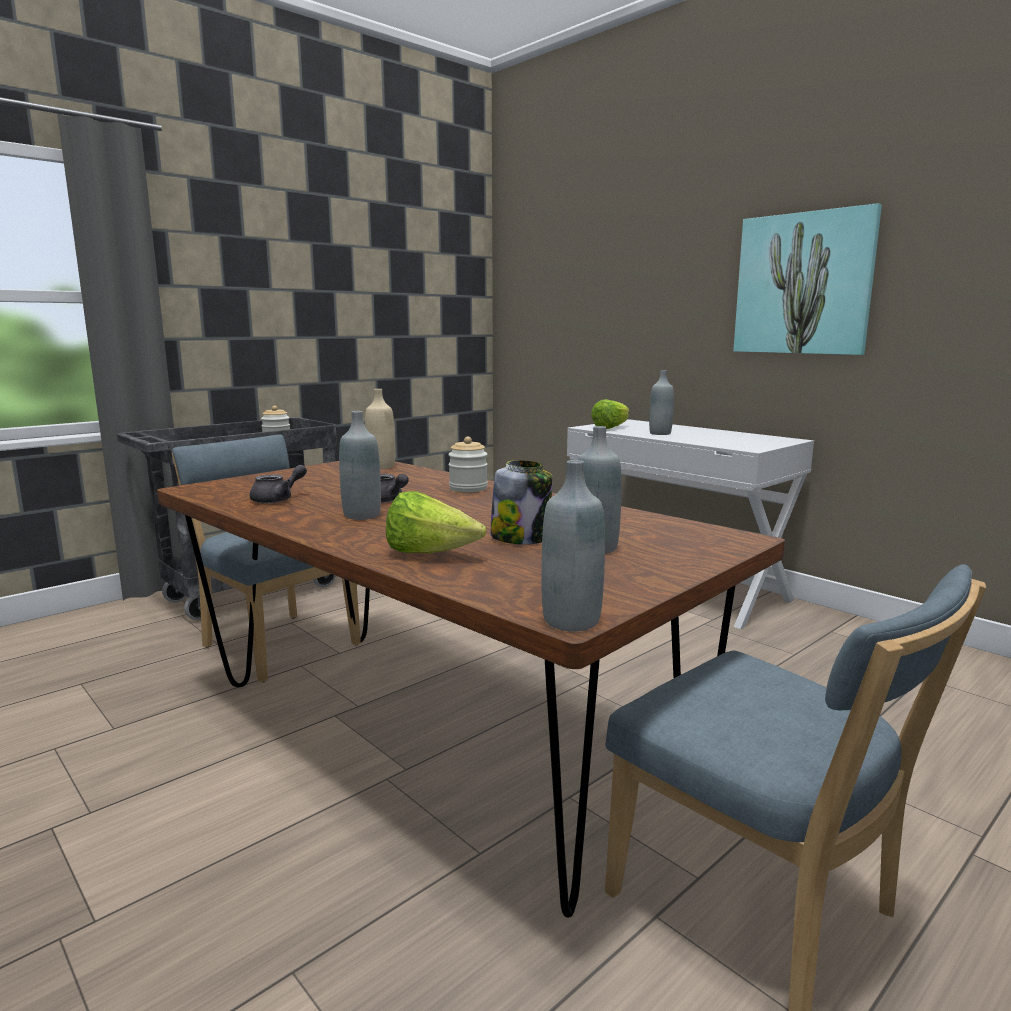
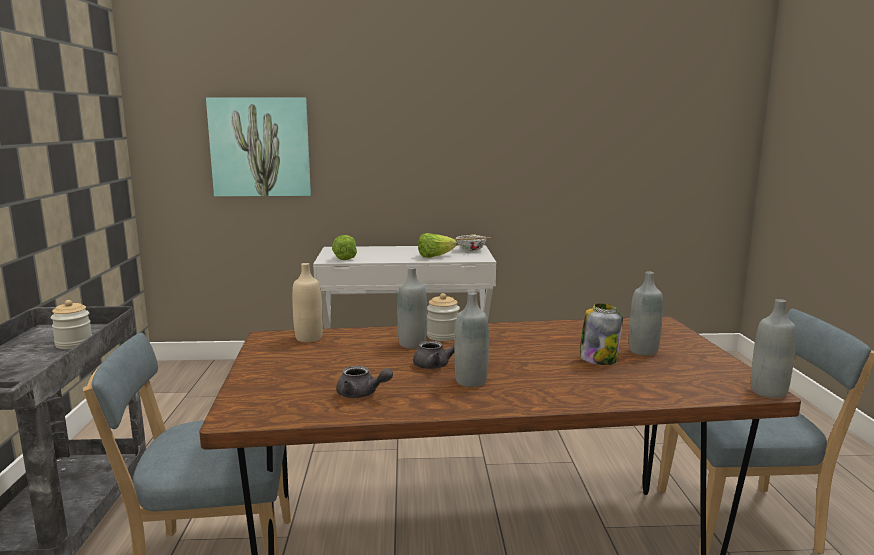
camera: 50 degrees left, 0 degrees up
(278, 499) = (361, 394): grey teapot -> grey teapot turned 120 degrees clockwise
(430, 554) = (606, 388): lettuce -> lettuce (435, 256)
(660, 433) = (394, 256): grey bottle -> grey bottle (412, 344)
(771, 441) = (471, 250): none -> bowl
(803, 284) = (465, 138): picture -> picture (260, 147)

